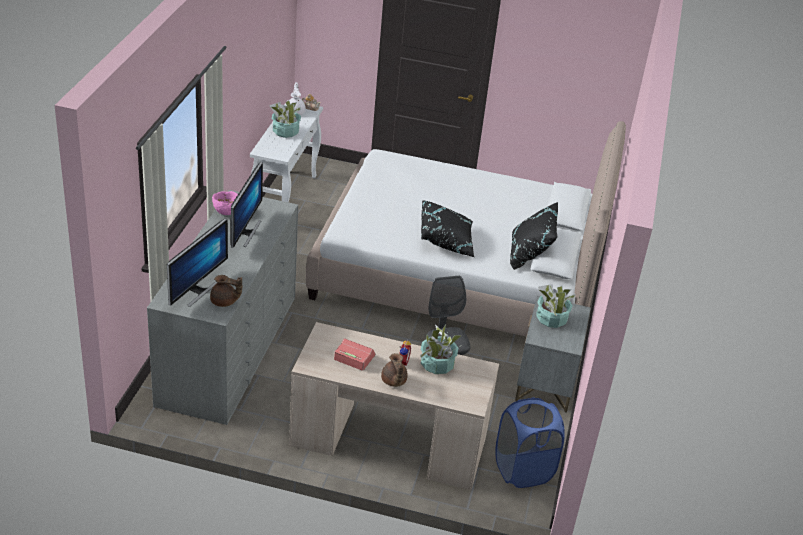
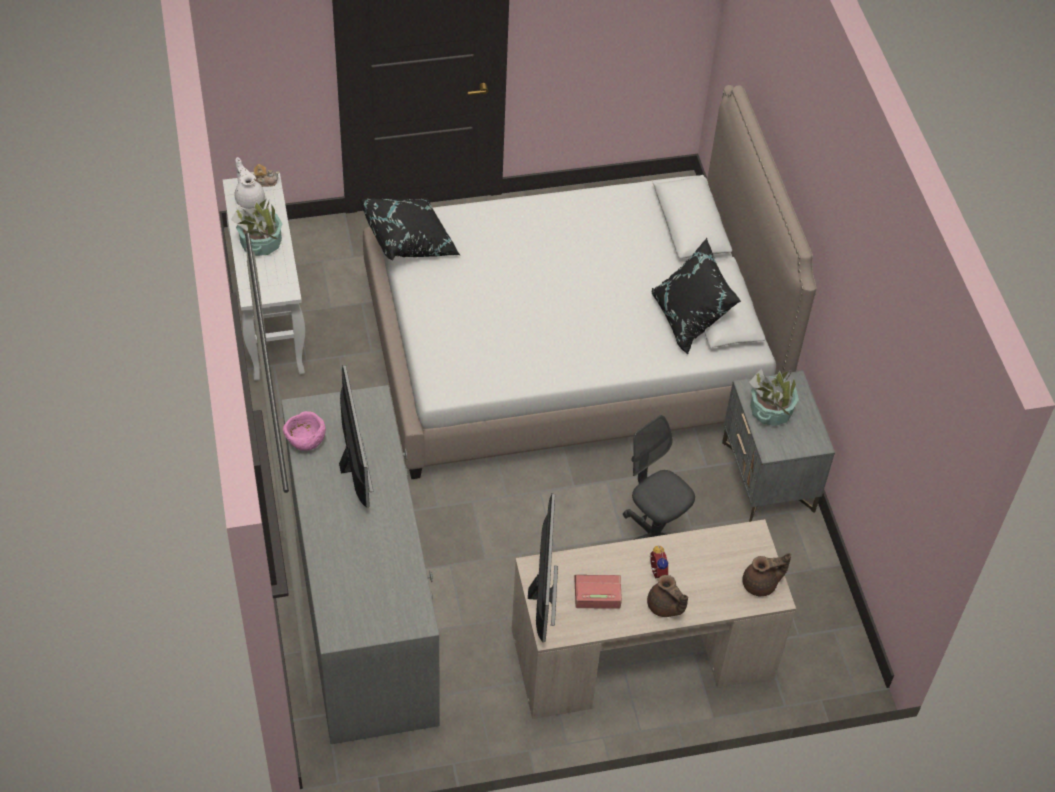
camera: 25 degrees left, 15 degrees up
(197, 290) = (364, 594): monitor -> monitor (543, 595)
(224, 302) = (411, 597): brown teapot -> brown teapot (761, 584)
(437, 364) = (698, 555): potted plant -> none
(446, 240) = (577, 340): black pillow -> black pillow (410, 241)
(523, 470) = (814, 620): blue laundry basket -> none

